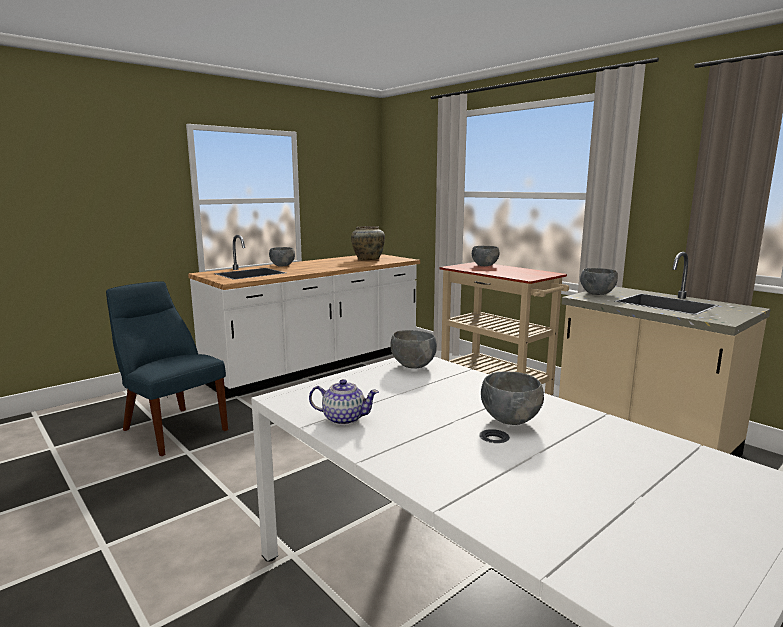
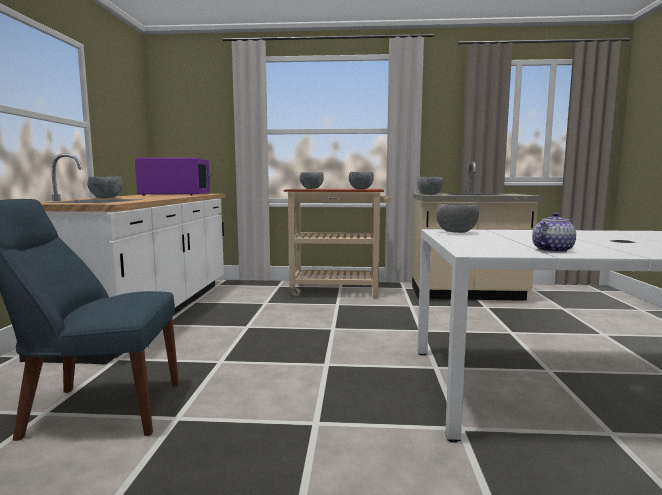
camera: 45 degrees left, 5 degrees down
(368, 259) = (176, 194): beige vase -> purple microwave
(510, 419) = (598, 236): grey bowl -> grey bowl (360, 189)

